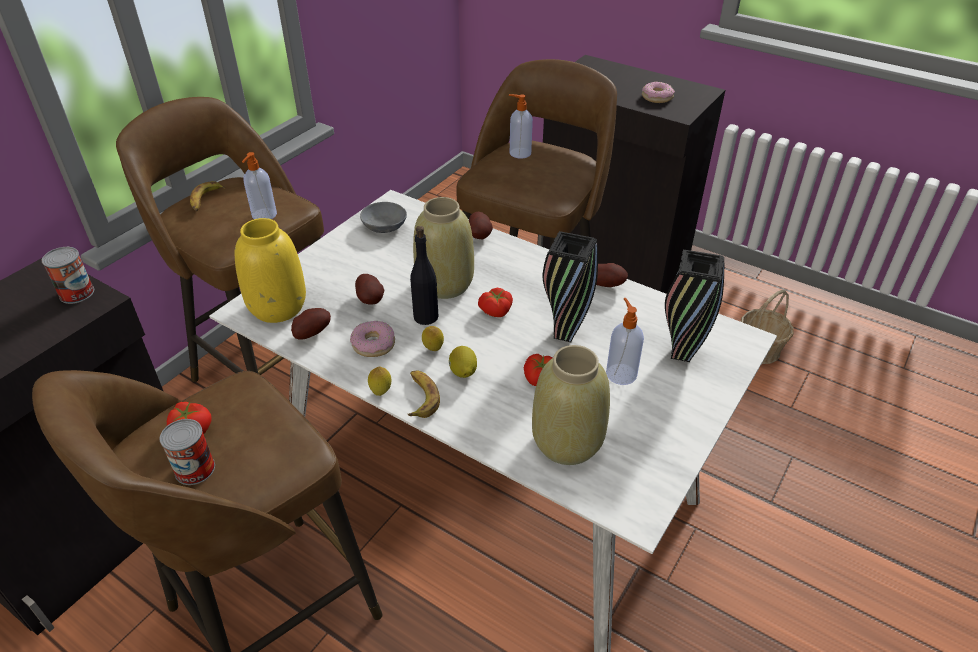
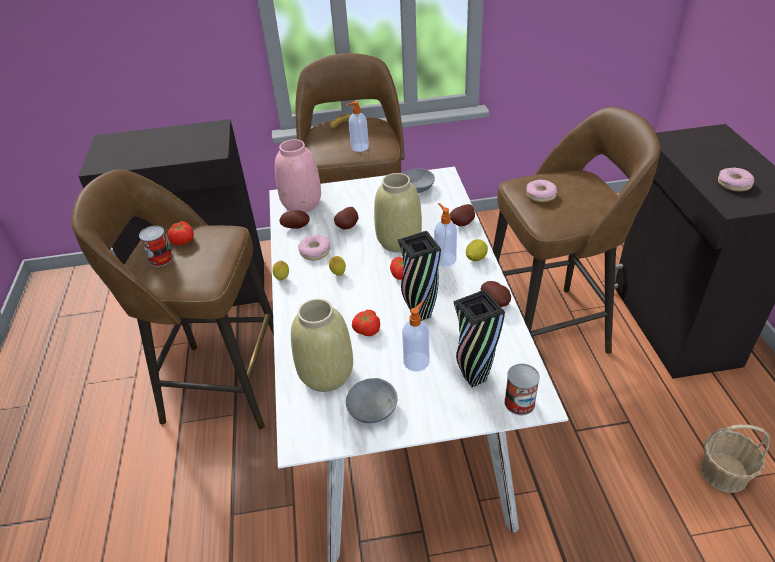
camera: 50 degrees right, 0 degrees up
(76, 293) = (213, 144): can -> can (519, 403)
(278, 307) = (302, 203): yellow vase -> pink vase
(420, 397) = (295, 295): banana -> none
(426, 317) = (362, 253): black bottle -> none
(463, 372) = (334, 297): lemon -> lemon (475, 258)
(515, 176) = (540, 195): none -> donut
(519, 153) = (569, 180): soap dispenser -> soap dispenser (444, 259)
(646, 438) = (371, 408): none -> grey bowl

